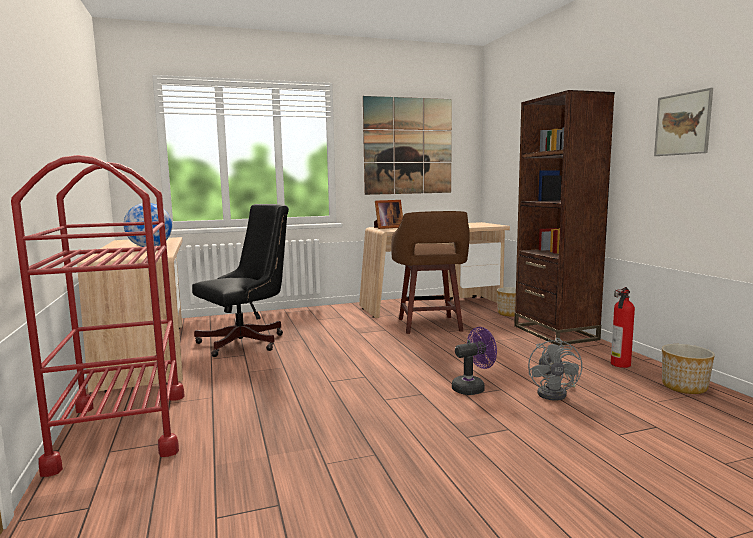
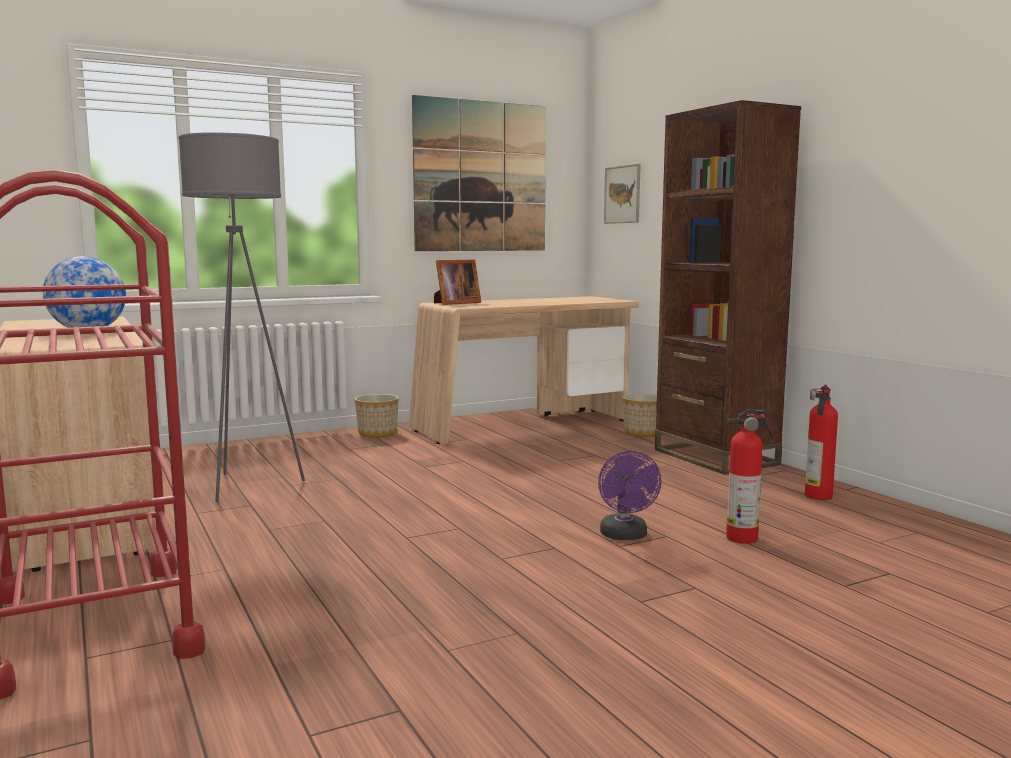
camera: 10 degrees left, 0 degrees up
(247, 342) = (247, 486): black office chair -> grey floor lamp
(430, 326) = (530, 453): brown stool -> none
(472, 388) = (625, 536): purple fan -> purple fan turned 120 degrees clockwise
(555, 393) = (744, 538): grey fan -> fire extinguisher
(682, 124) = (900, 155): picture -> picture (622, 194)
(684, 387) = (910, 521): planter -> planter (378, 433)

